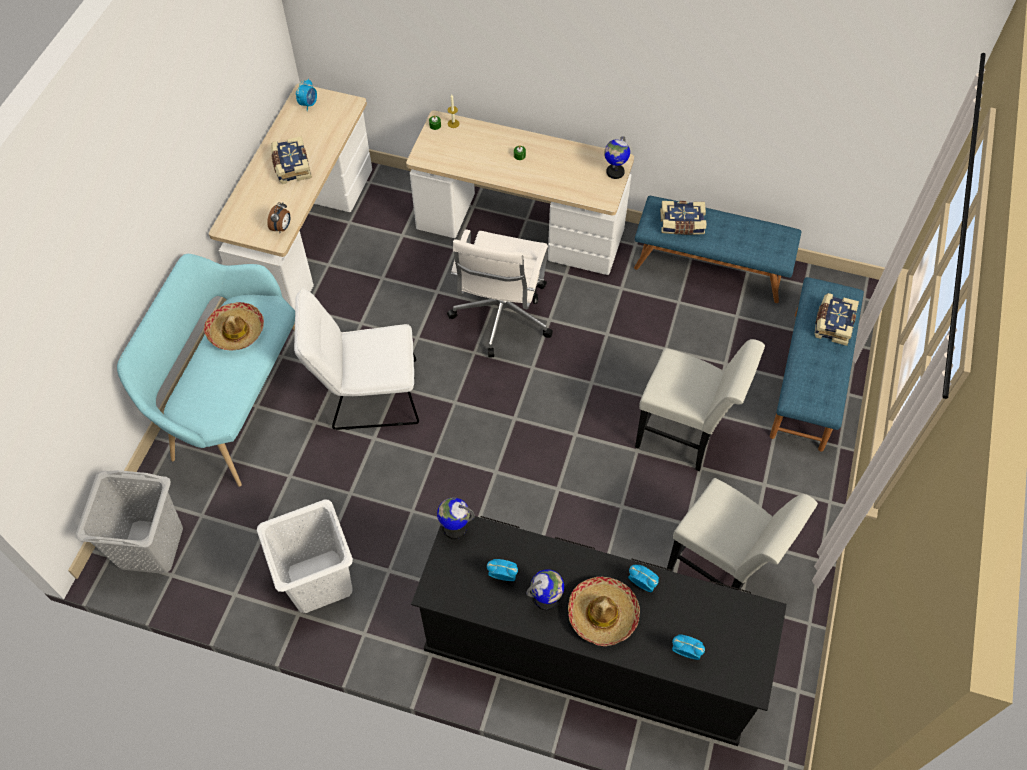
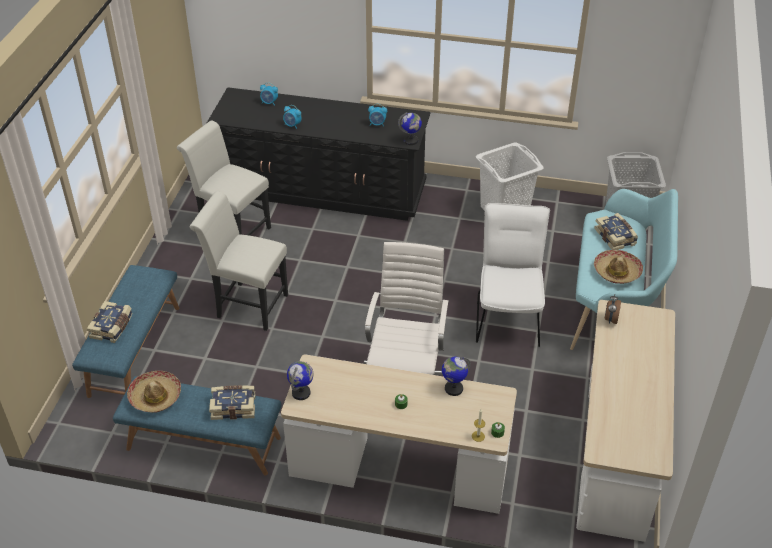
camera: 175 degrees right, 15 degrees down
(291, 166) = (630, 377): book -> book (615, 237)
(308, 104) = (645, 449): alarm clock -> none
(367, 395) = (508, 315): white chair -> white chair turned 75 degrees counterclockwise
(546, 599) = (350, 117): globe -> globe (453, 388)
(602, 614) = (316, 113): hat -> hat (155, 396)

